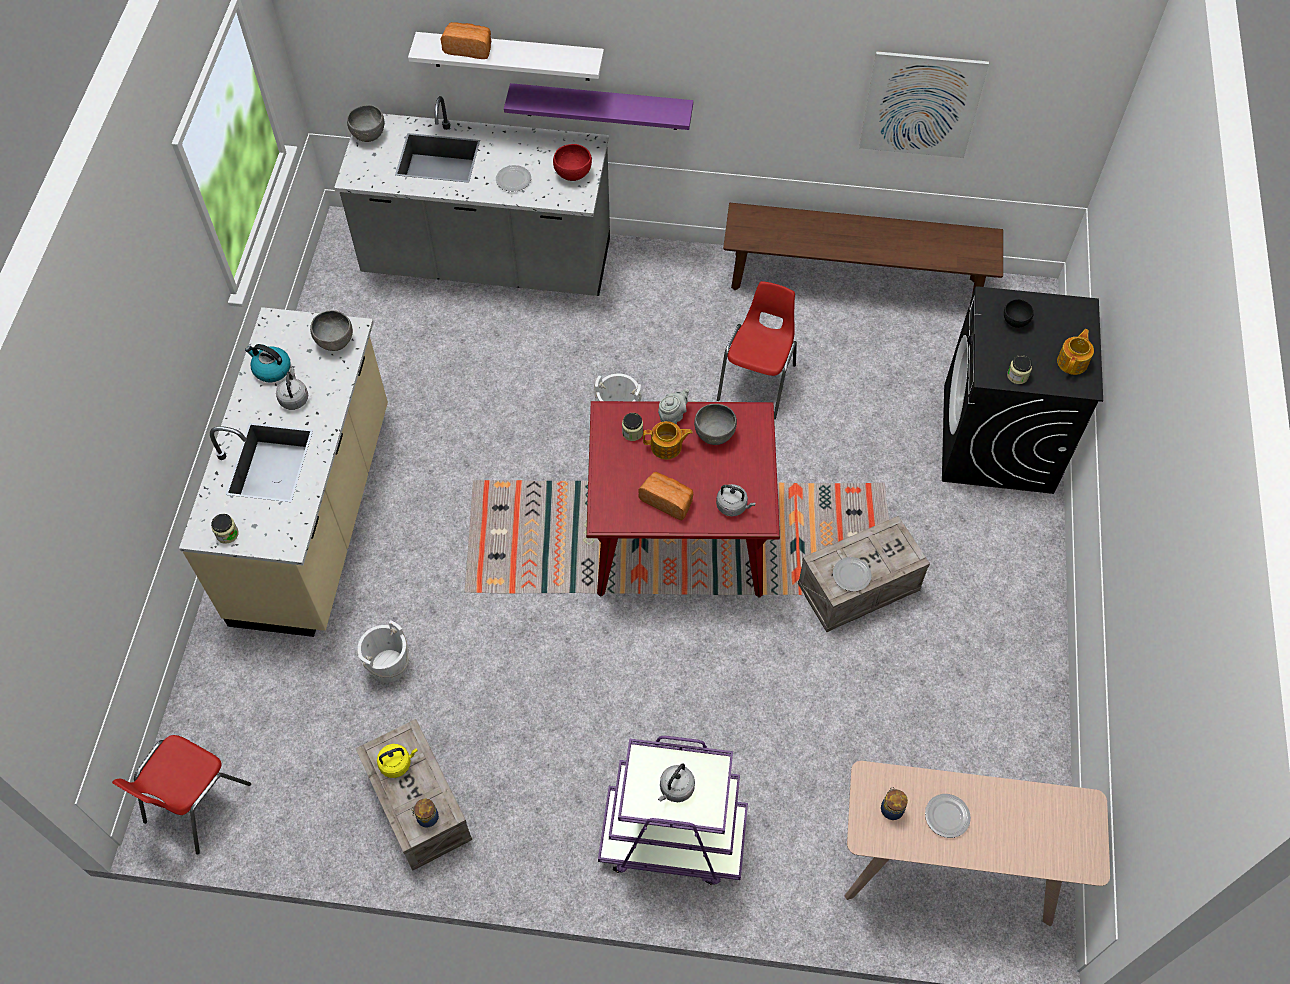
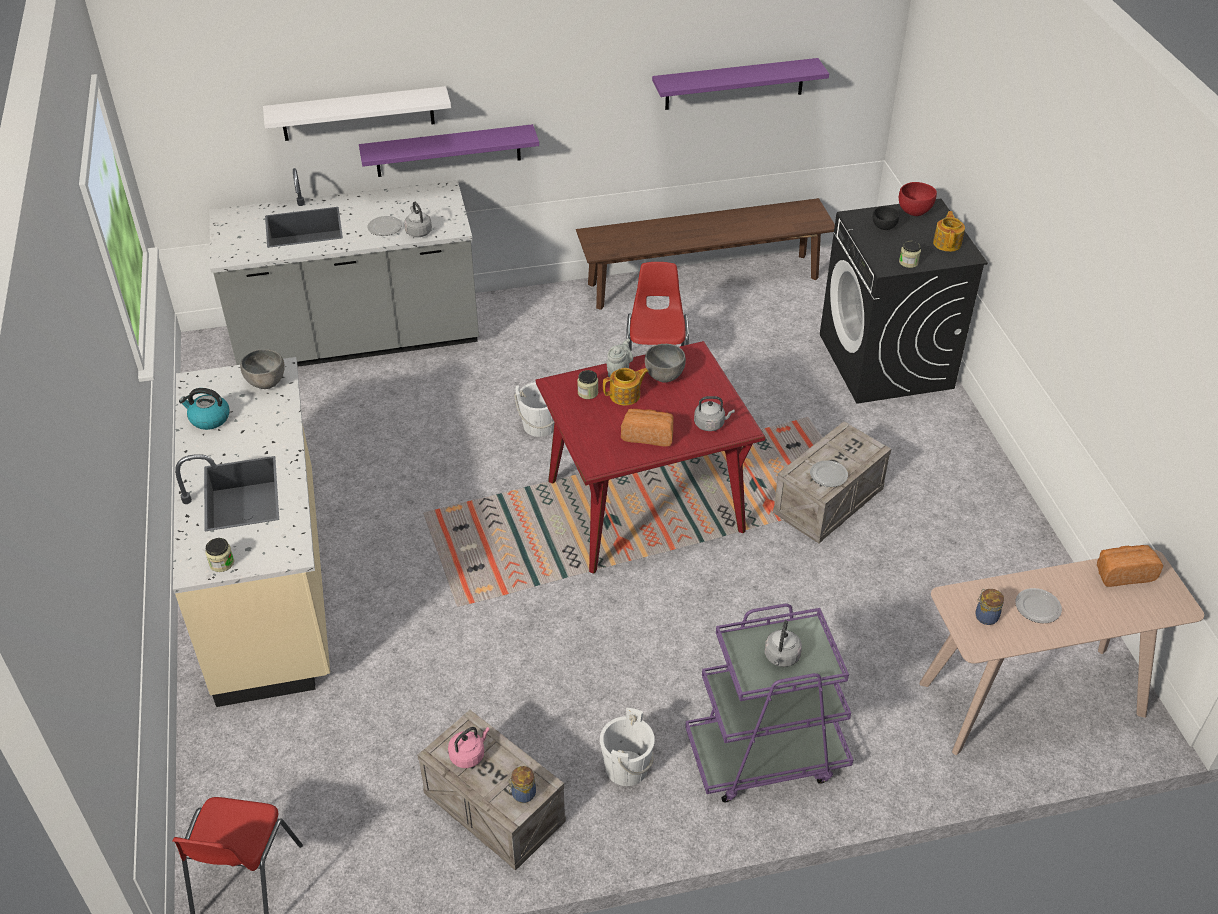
camera: 20 degrees left, 15 degrees down
(294, 398) = (243, 436): grey kettle -> grey kettle (418, 231)
(368, 135) = (227, 224): grey bowl -> none
(388, 665) = (406, 691): white bucket -> white bucket (626, 767)
(397, 763) = (469, 755): yellow kettle -> pink kettle
(469, 48) = (320, 107): bread -> bread (1123, 573)
(573, 174) = (439, 212): red bowl -> red bowl (914, 211)
(921, 105) = (734, 84): picture -> purple shelf

